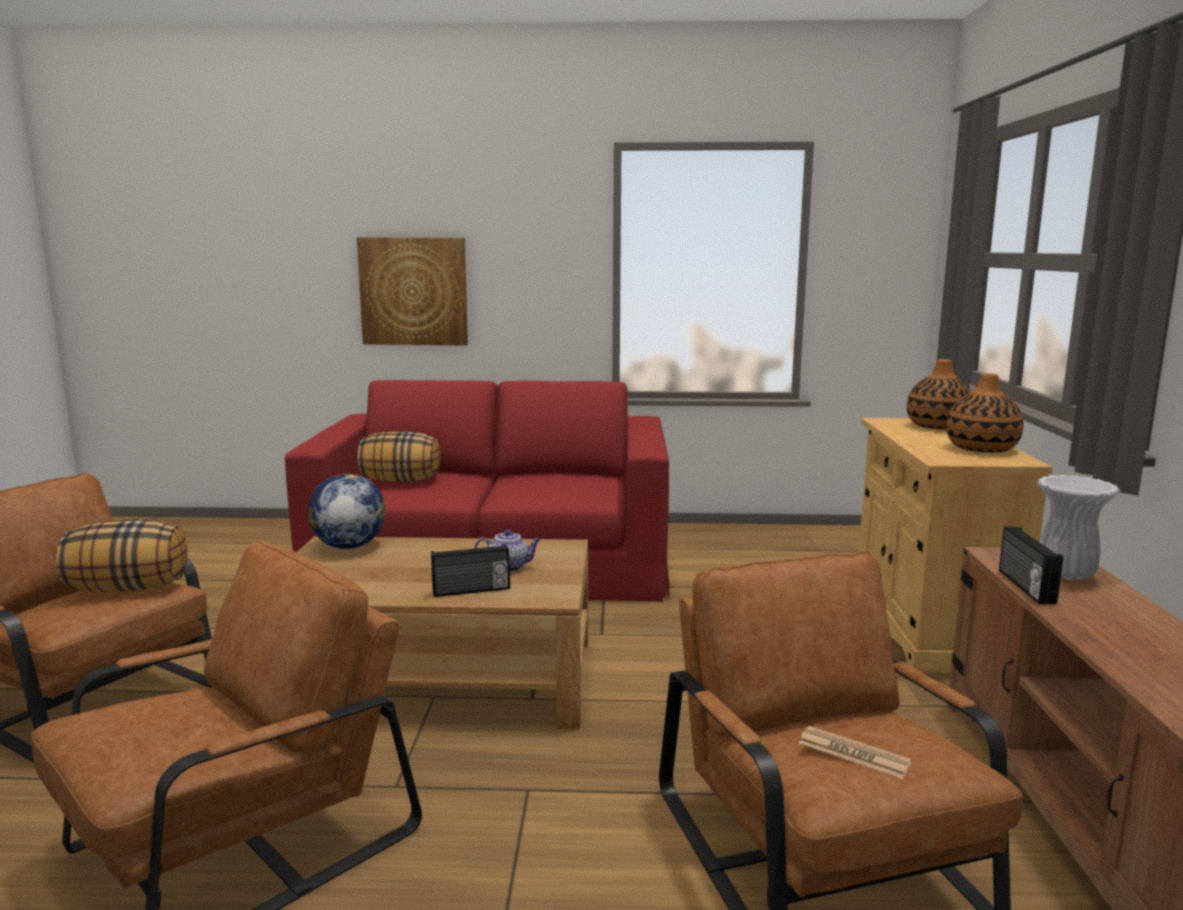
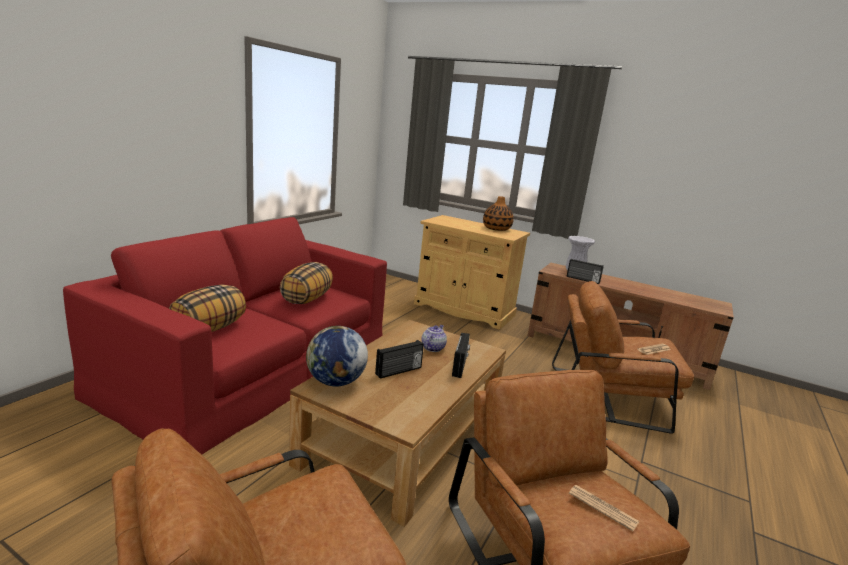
camera: 65 degrees left, 5 degrees up
(129, 588) = (305, 500): pillow -> pillow (306, 299)
(151, 731) = (603, 508): none -> newspaper
(411, 565) = (399, 371): none -> radio
(414, 291) = (94, 153): picture -> none
(937, 426) = (453, 220): vase -> none

